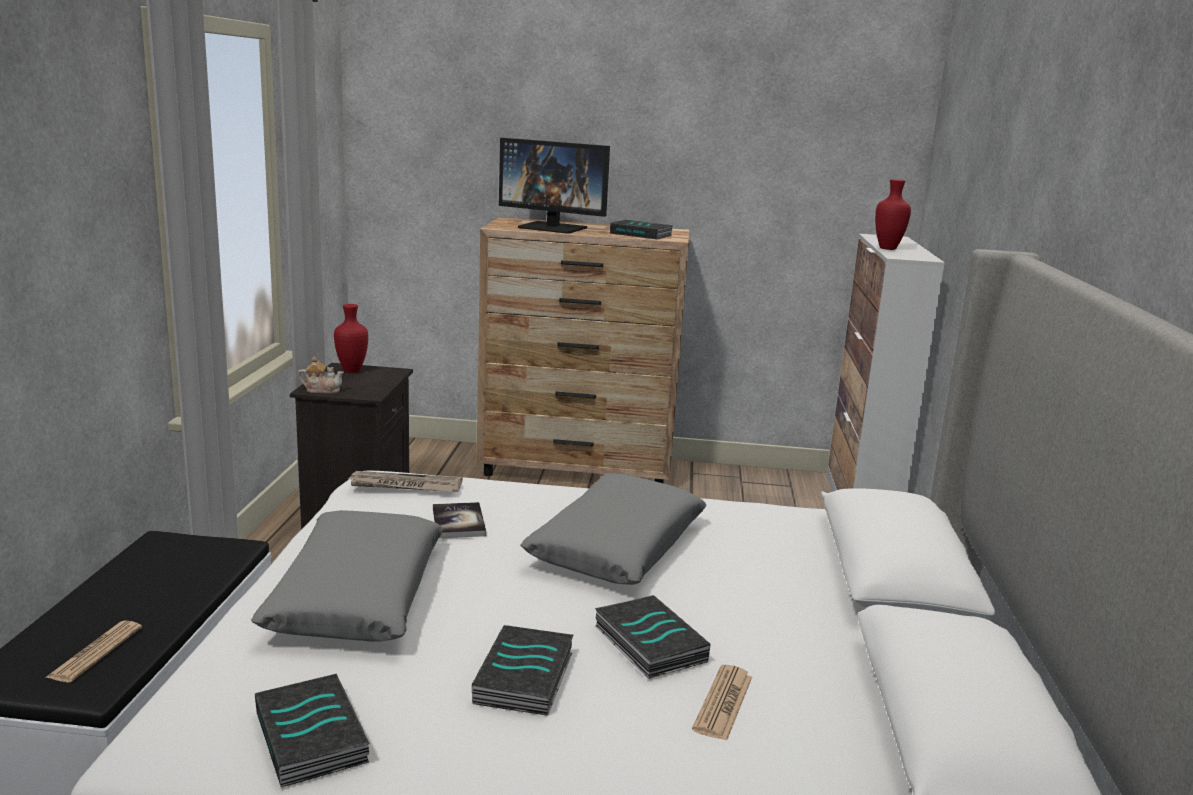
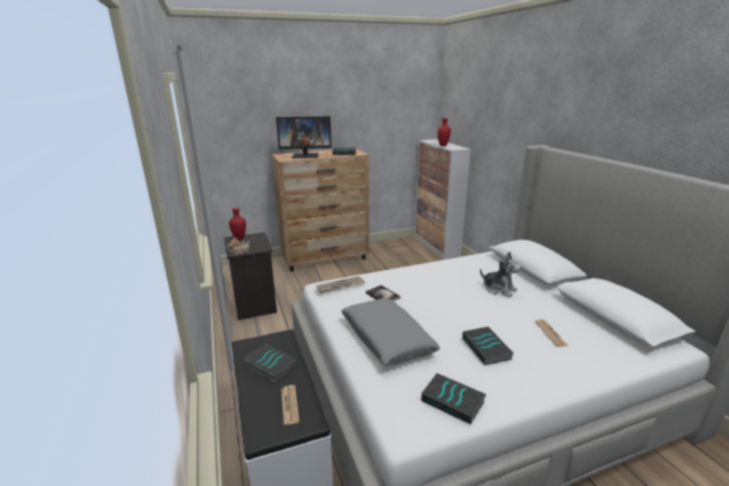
camera: 25 degrees left, 5 degrees up
(616, 546) = (446, 287): grey pillow -> none
(647, 643) = (504, 321): book -> book (268, 365)
(736, 584) = (499, 289): none -> plush toy

